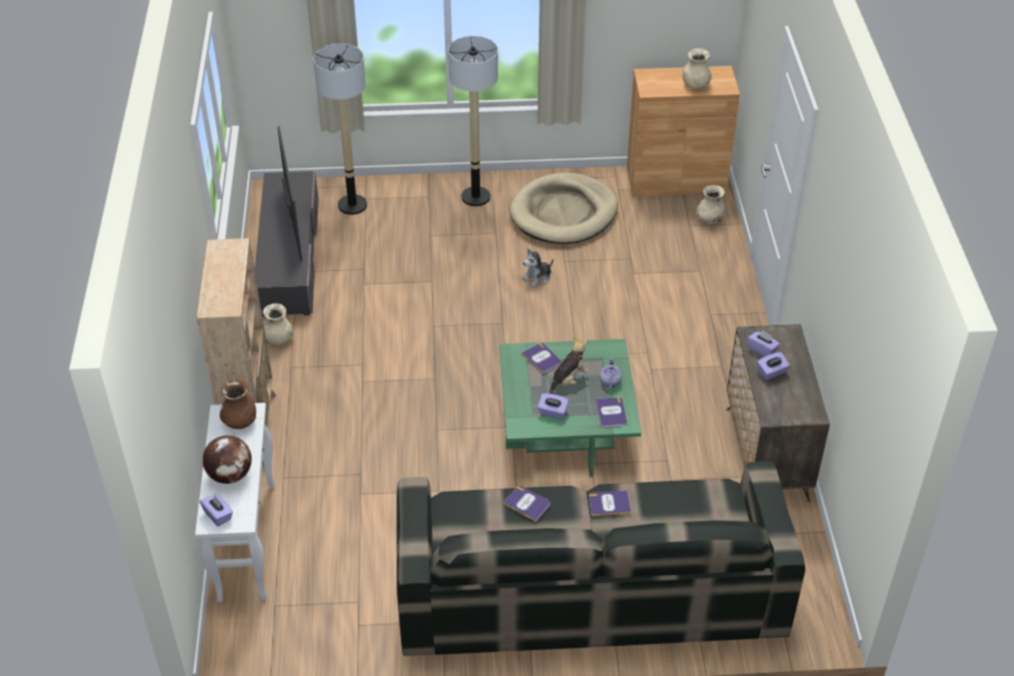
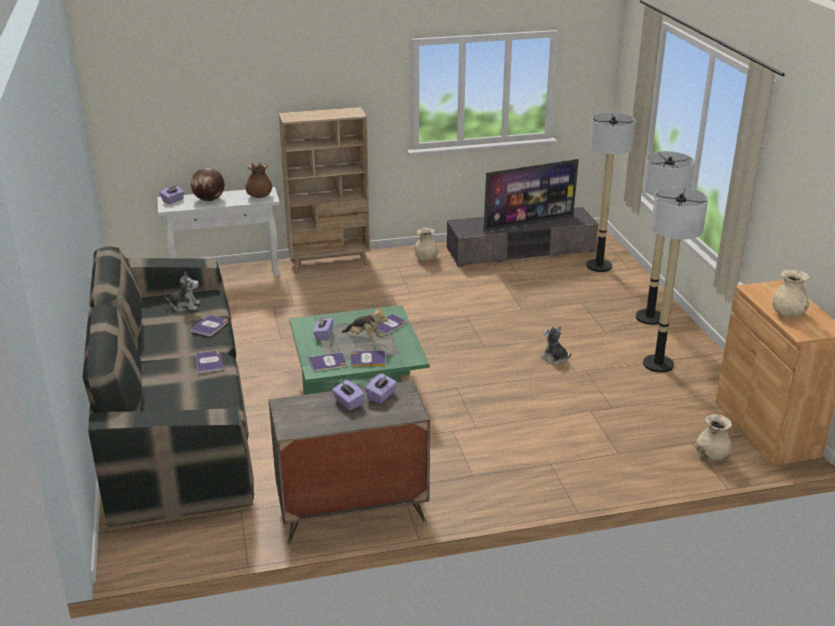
camera: 80 degrees right, 15 degrees down
(468, 528) = (185, 306): none -> plush toy
(563, 213) = (658, 364): beige dog bed -> floor lamp
(609, 382) = (368, 359): teapot -> book

